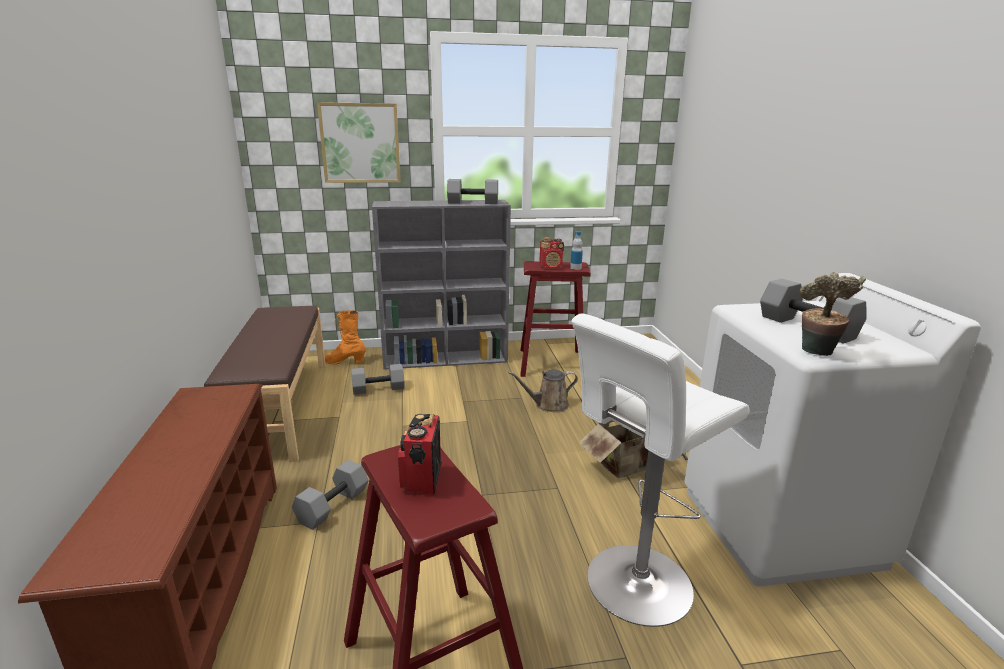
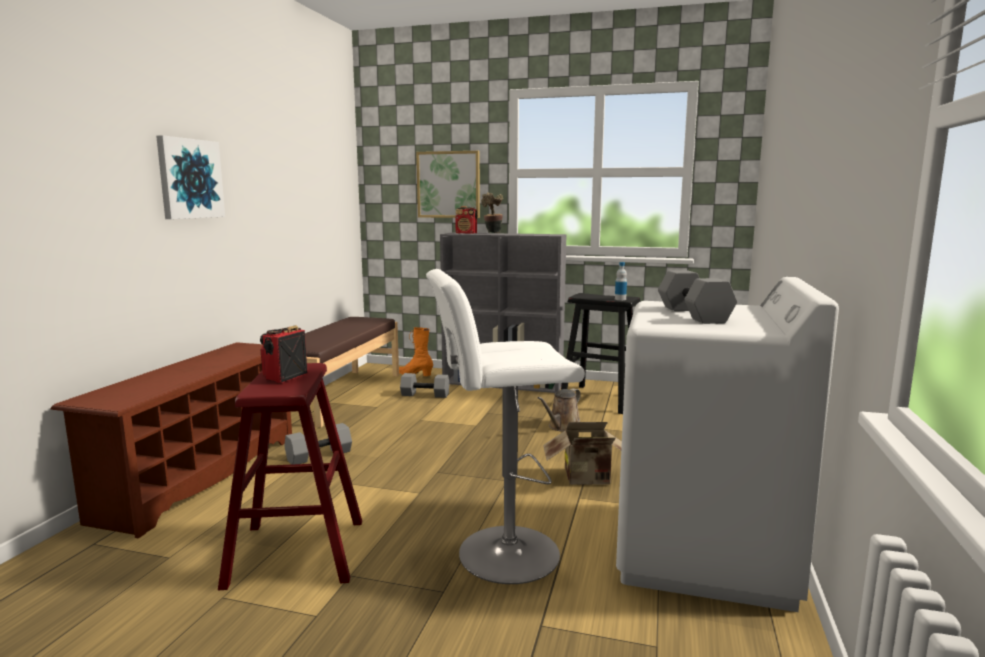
camera: 25 degrees right, 10 degrees down
(96, 177) = (190, 179): none -> picture
(472, 203) = (530, 234): grey dumbbell -> none
(548, 405) = (562, 427): brown watering can -> brown watering can turned 60 degrees counterclockwise
(551, 267) = (597, 297): radio -> radio (466, 233)
(551, 363) = (600, 399): red stool -> black stool
(817, 353) = (657, 325): potted plant -> potted plant (492, 233)

